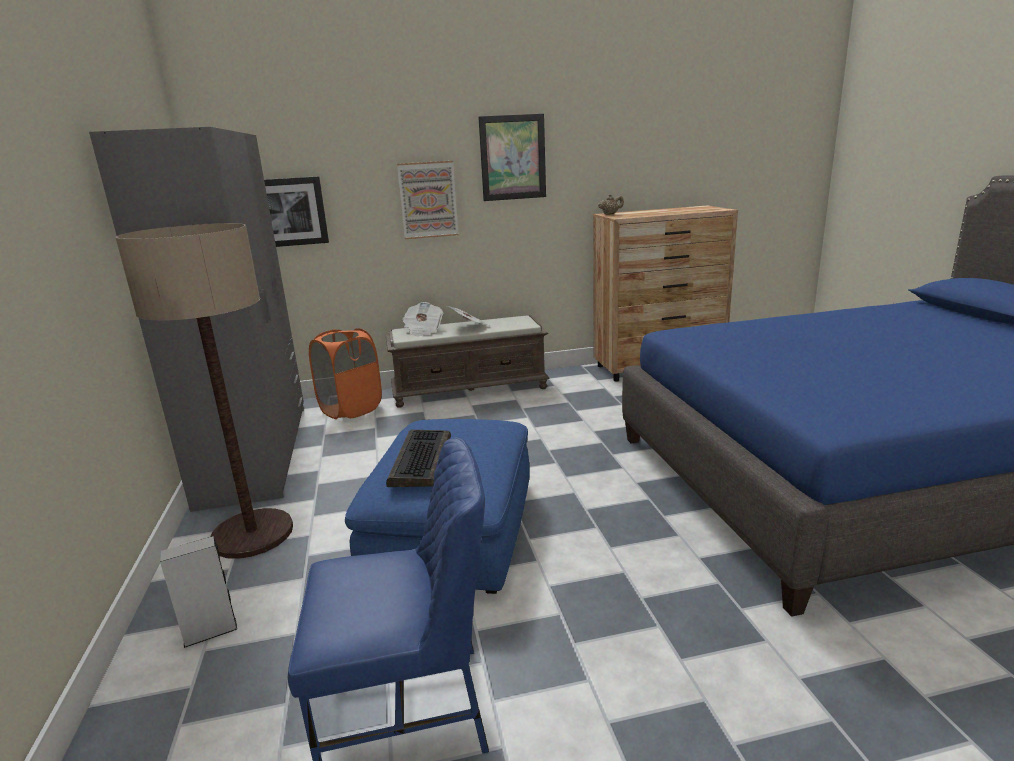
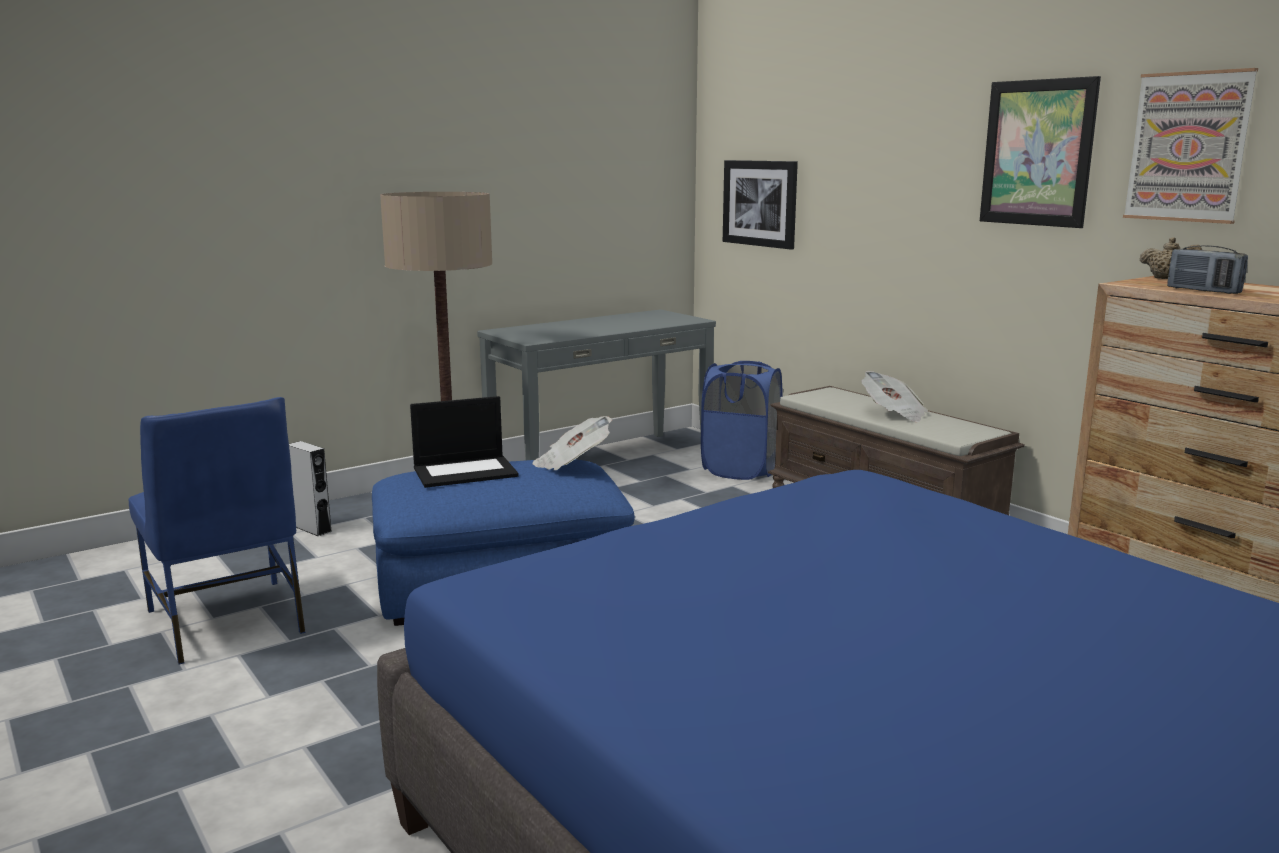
camera: 65 degrees right, 5 degrees down
(257, 452) = (600, 461): grey wardrobe -> grey console table
(351, 409) = (740, 470): orange laundry basket -> blue laundry basket
(420, 459) = (466, 471): keyboard -> laptop
(423, 330) = (843, 398): newspaper -> newspaper (572, 464)
(428, 200) = (908, 209): picture -> picture (1188, 147)
(651, 214) = (1203, 291): none -> radio

